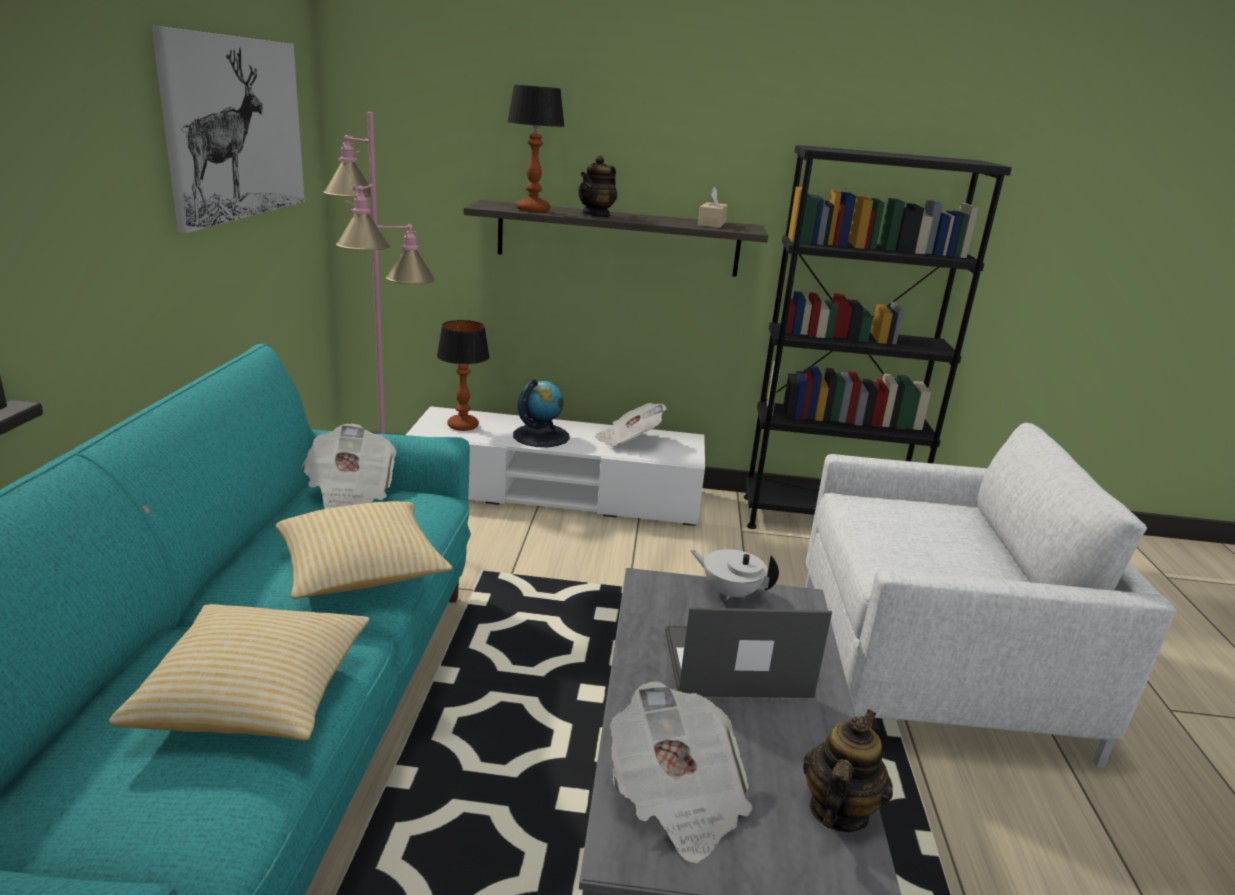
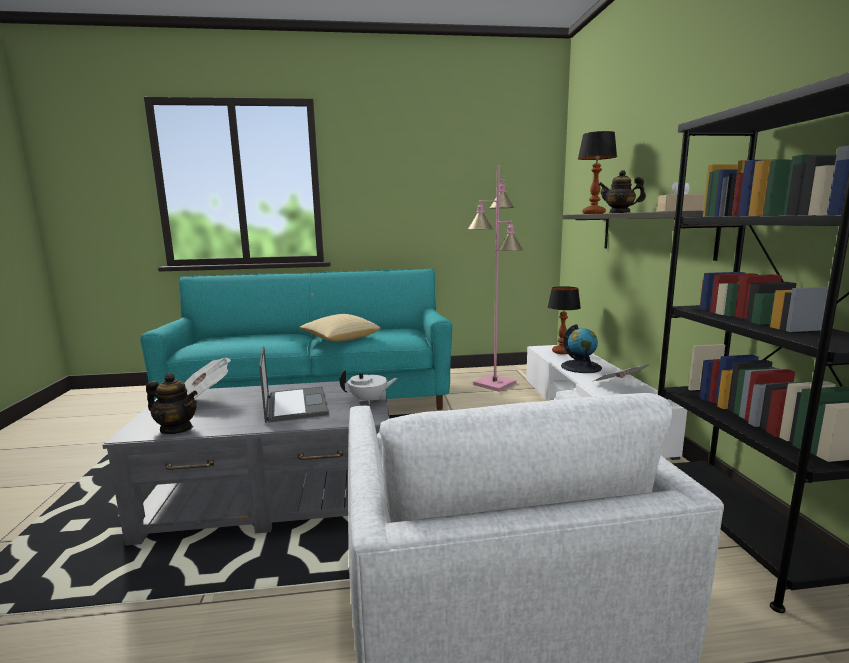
camera: 80 degrees right, 10 degrees down
(236, 128) = (475, 183): picture -> none
(255, 697) = (259, 342): pillow -> none
(350, 490) = (407, 329): newspaper -> none
(730, 592) = (369, 400): white teapot -> white teapot turned 60 degrees clockwise

